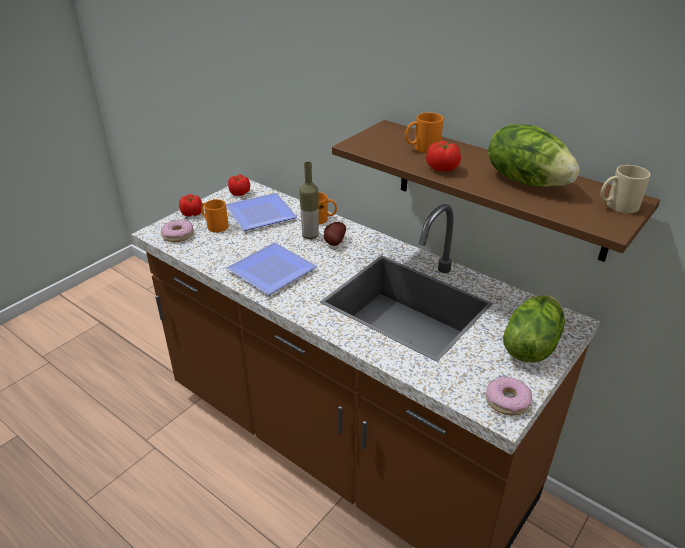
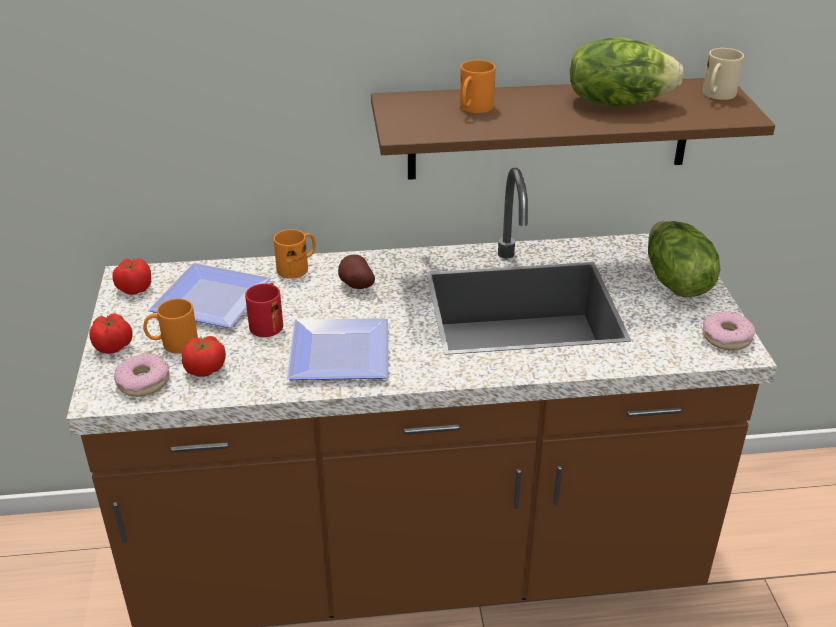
camera: 45 degrees left, 0 degrees up
(266, 238) = (268, 322): none -> red mug
(310, 235) = (316, 292): bottle -> none
(442, 169) = (532, 121): tomato -> tomato (205, 369)

